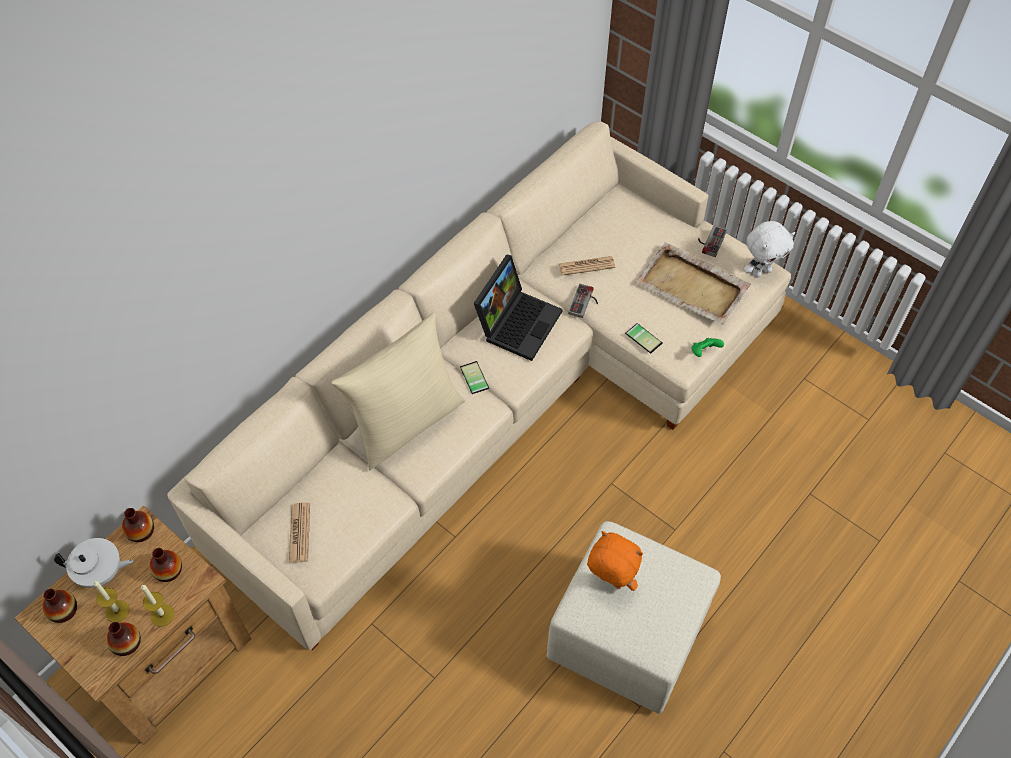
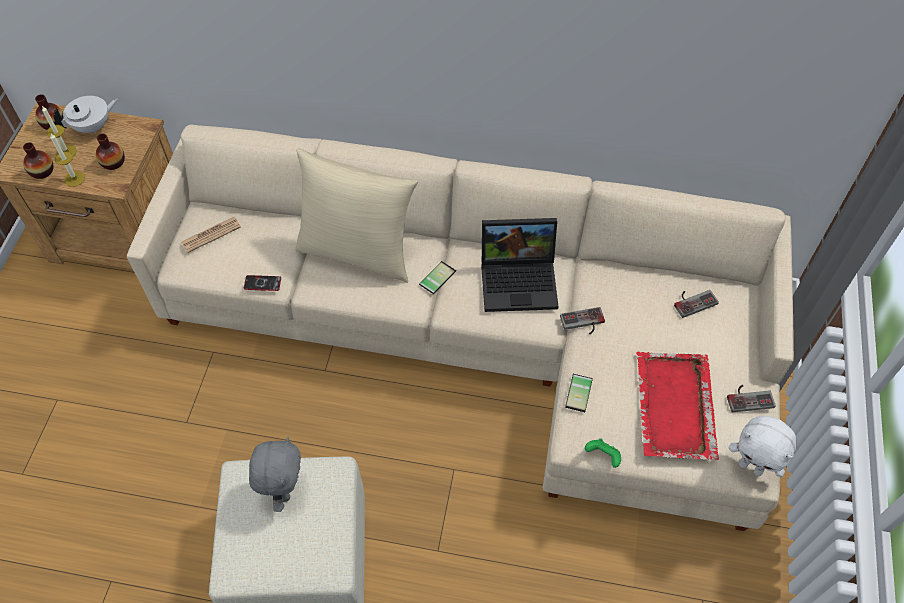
camera: 60 degrees right, 0 degrees up
(101, 573) = (93, 127): white teapot -> white teapot turned 90 degrees counterclockwise
(141, 531) = (139, 130): vase -> none
(387, 513) = (262, 283): none -> phone
(586, 266) = (626, 303): newspaper -> none
(610, 582) = (284, 490): orange plush toy -> grey plush toy
(611, 225) = (693, 300): none -> game controller
(693, 287) = (674, 407): beige tray -> red tray

